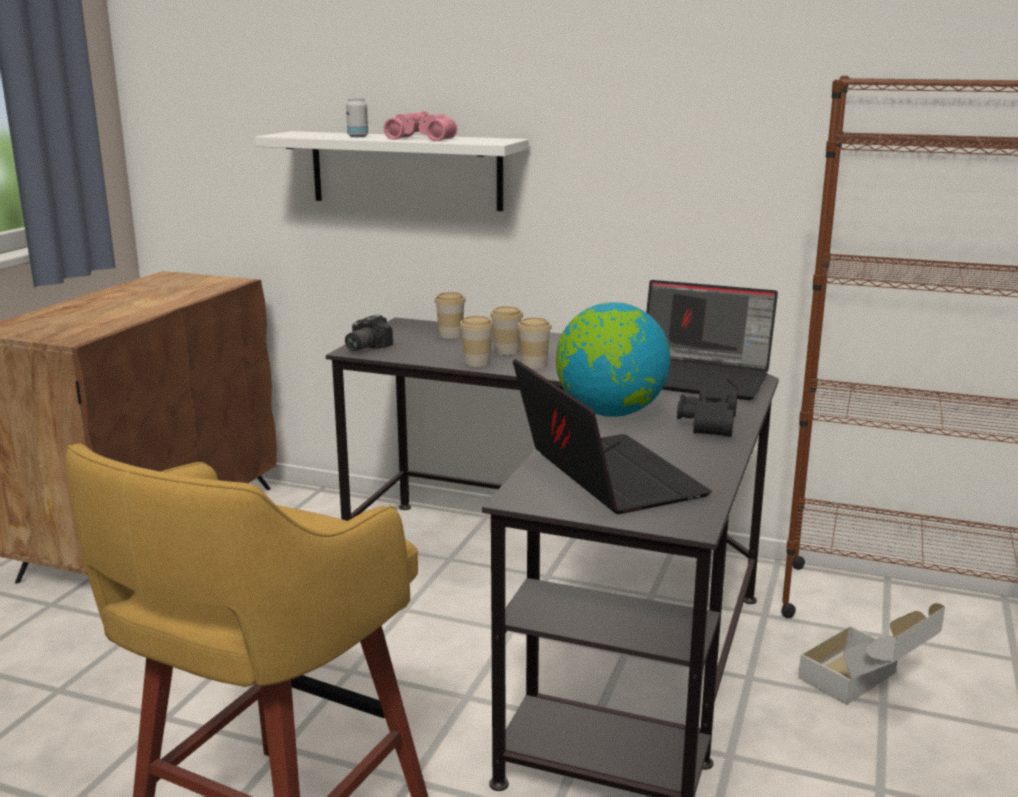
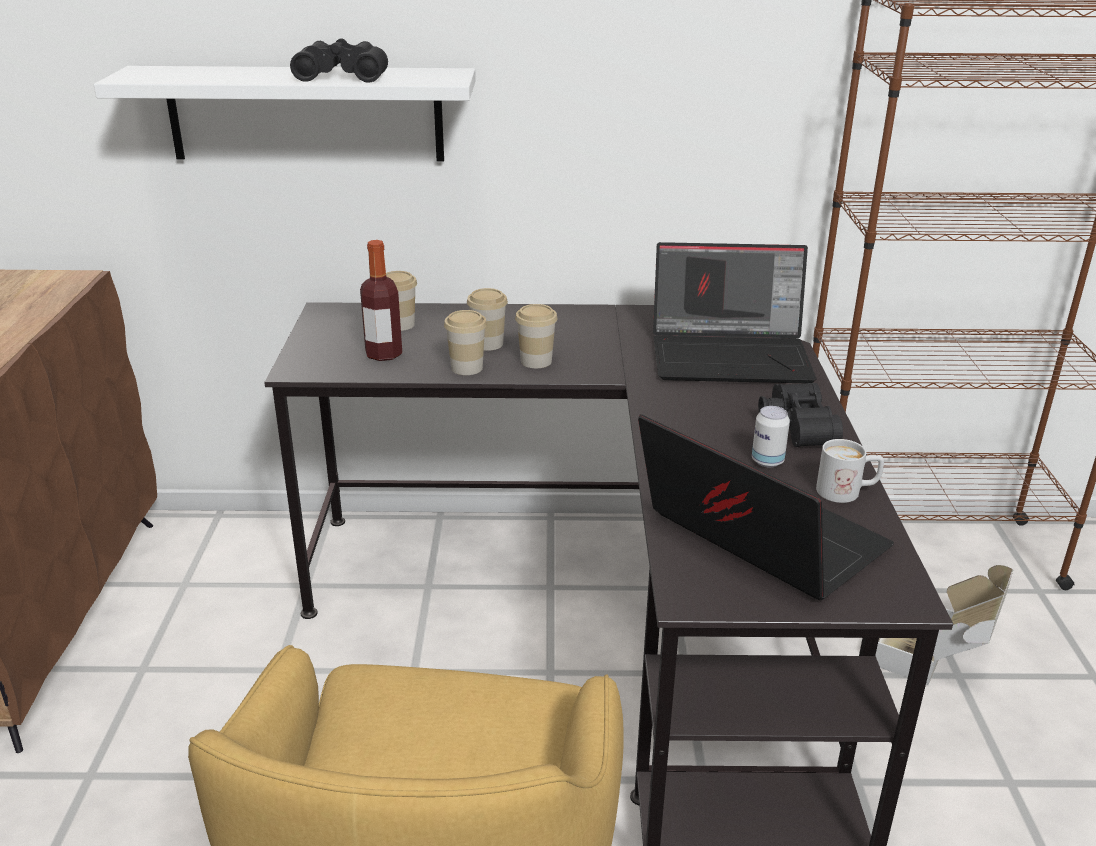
camera: 20 degrees left, 10 degrees up
(358, 136) = (246, 76): can -> can (767, 461)
(363, 347) = (306, 361): camera -> none
(423, 349) = (384, 354): none -> bottle
(424, 138) = (343, 76): pink binoculars -> black binoculars
(610, 413) = (681, 429): globe -> none
(710, 463) = (847, 492): none -> white mug

